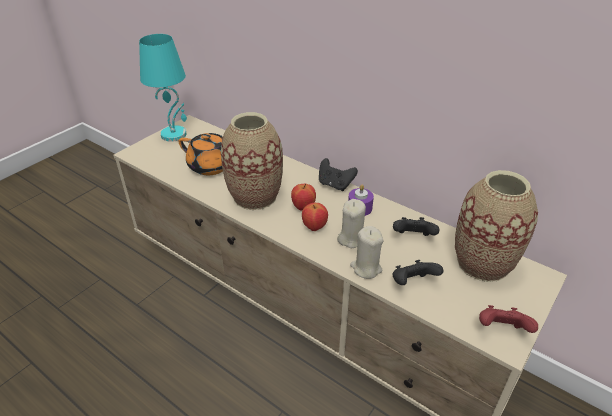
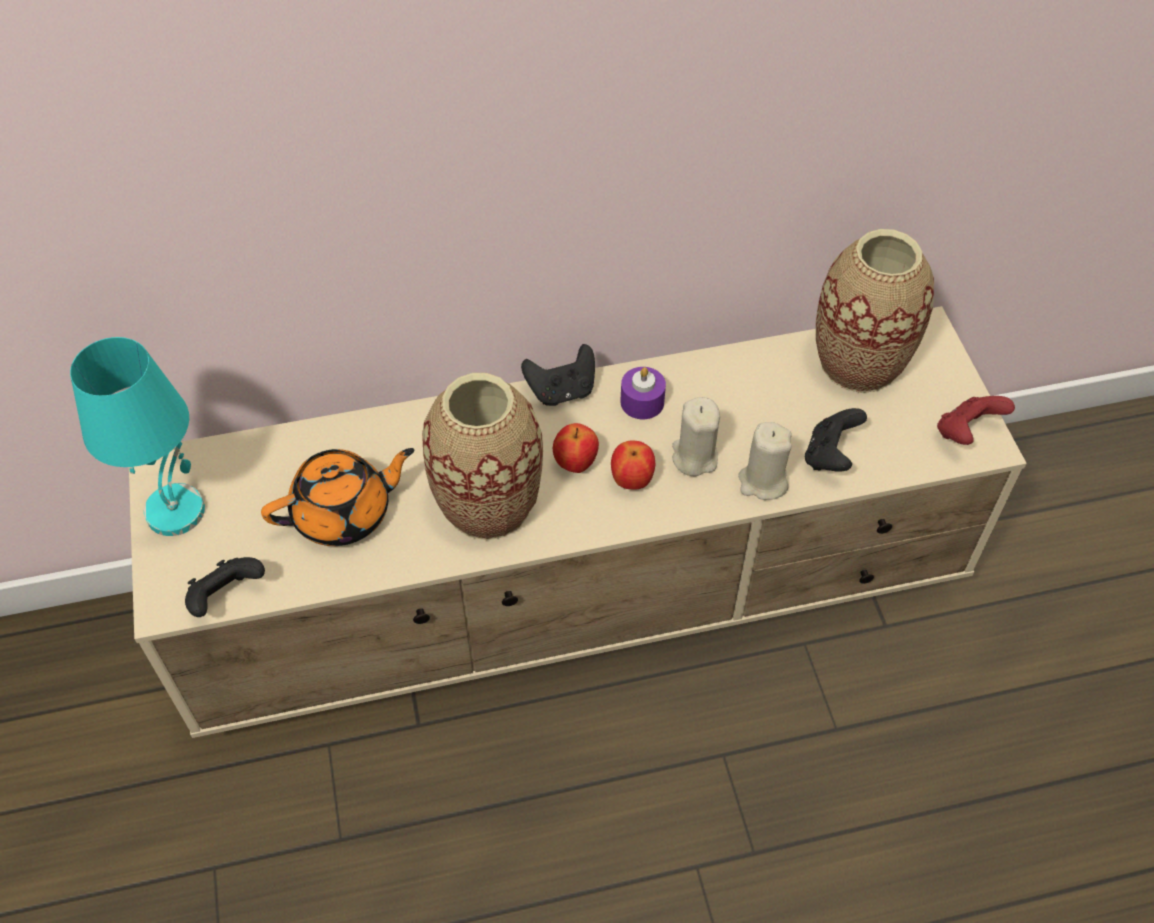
camera: 50 degrees left, 15 degrees up
(413, 237) = (754, 392): black game controller -> black game controller (226, 597)

